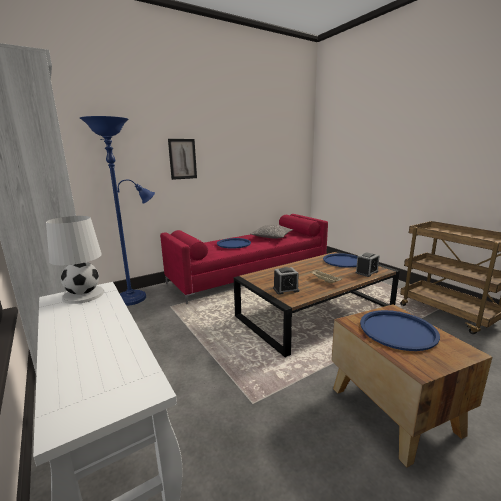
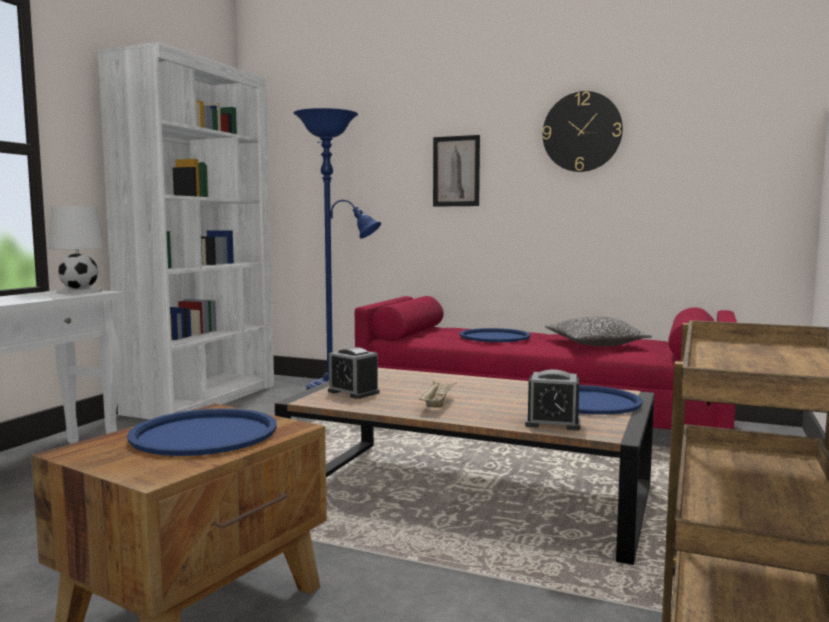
camera: 55 degrees right, 10 degrees down
(240, 140) = (582, 132): none -> wall clock

